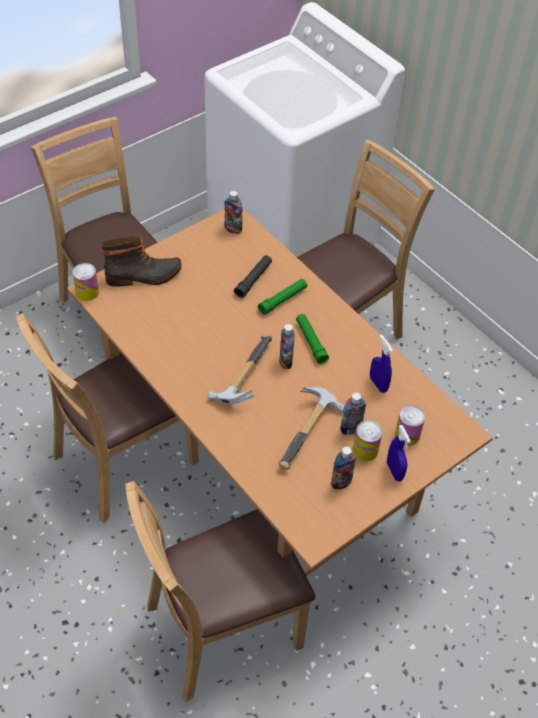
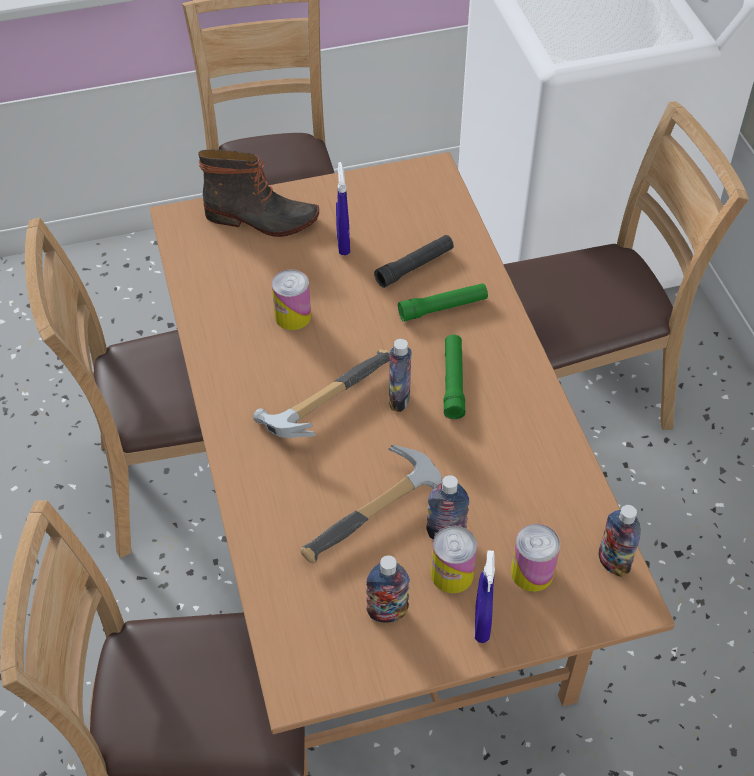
camera: 25 degrees right, 0 degrees up
(87, 292) = (172, 220): can -> can (293, 316)
(233, 229) = (423, 187): bottle -> bottle (613, 563)
(378, 384) = (525, 478): blue spray bottle -> blue spray bottle (343, 244)

